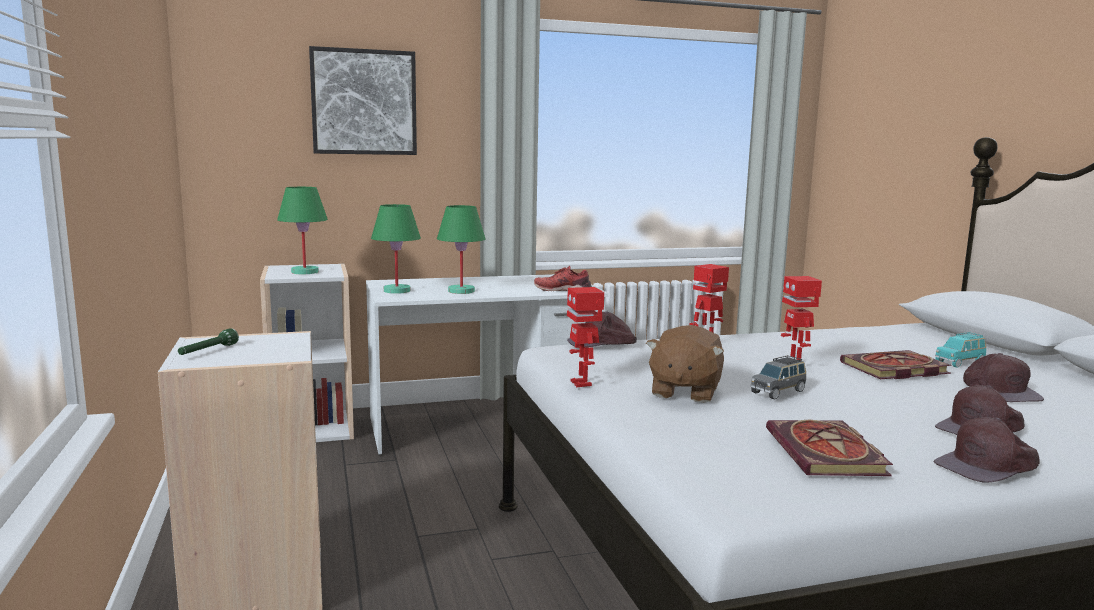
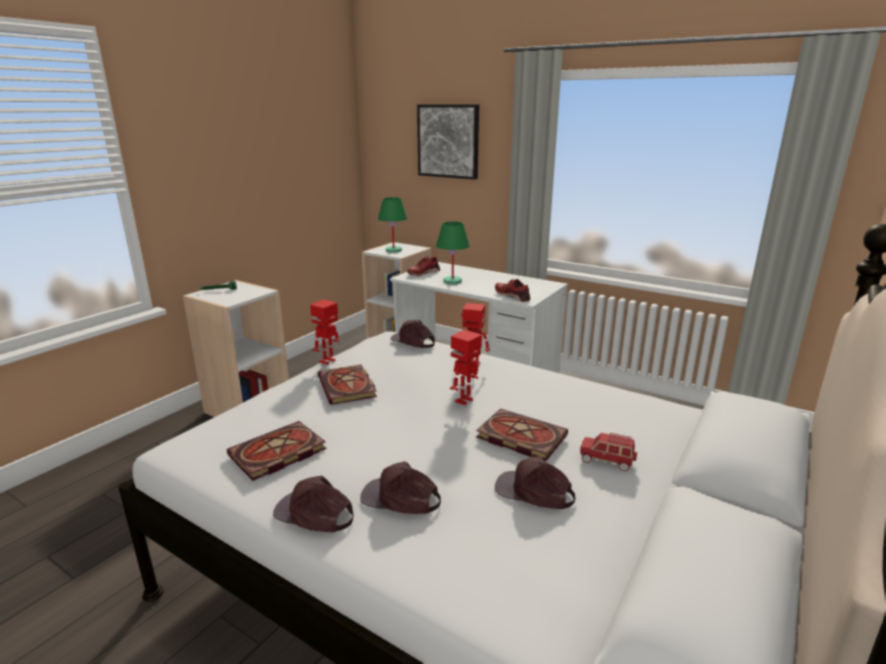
camera: 50 degrees right, 10 degrees up
(397, 290) = (423, 272): green table lamp -> red shoe
(684, 392) = (348, 387): brown plush toy -> book
(778, 392) = (388, 412): grey toy car -> none
(960, 362) = (607, 461): turquoise toy car -> red toy car
(999, 390) = (534, 492): brown cap -> brown cap turned 75 degrees clockwise

